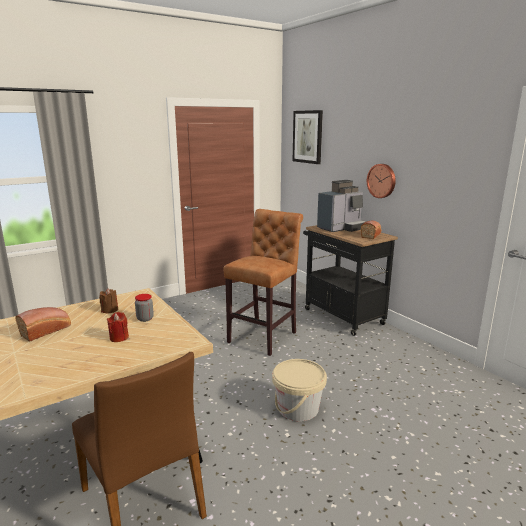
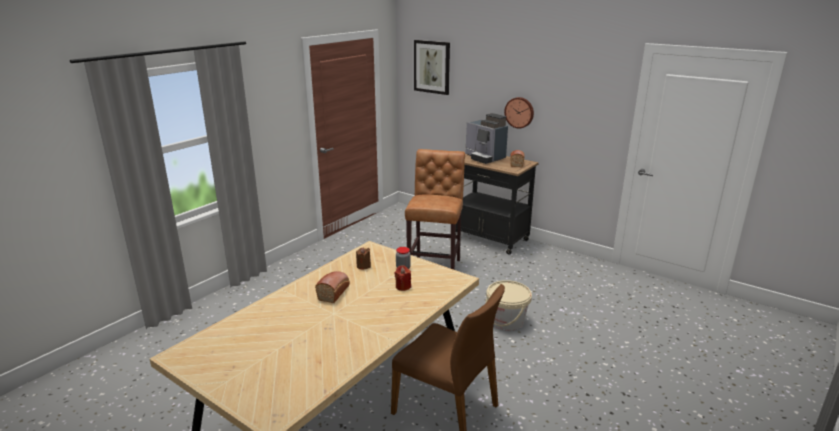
camera: 20 degrees left, 5 degrees up
(342, 228) = (485, 158): coffee machine -> coffee machine turned 105 degrees clockwise

